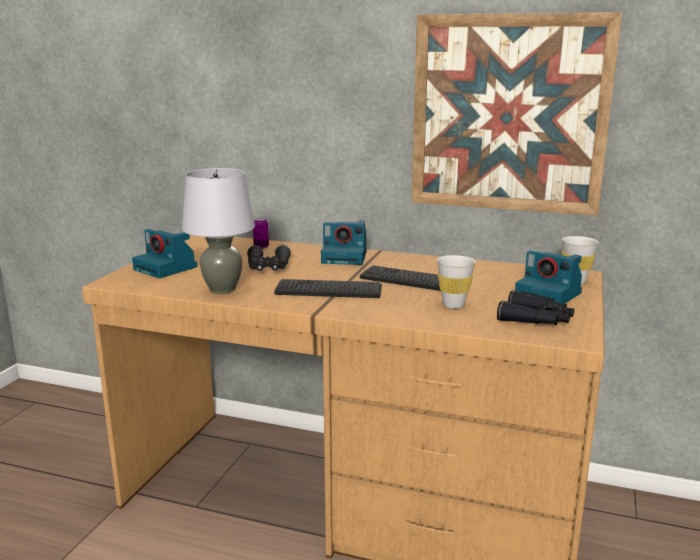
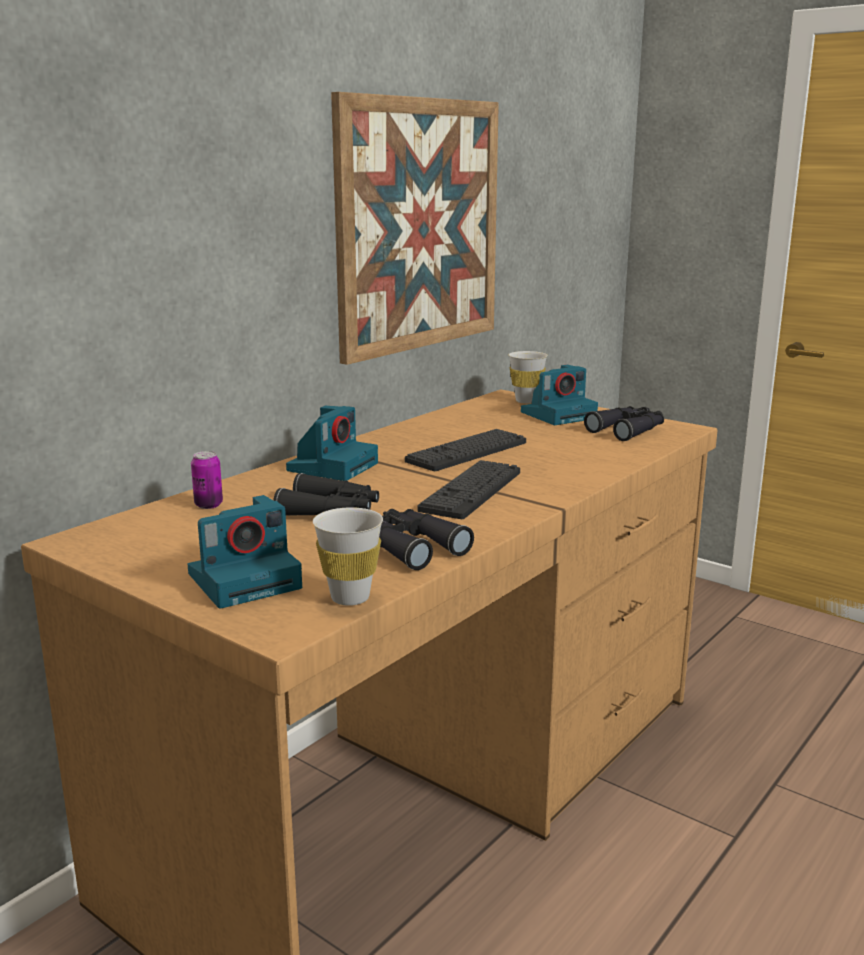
camera: 70 degrees left, 0 degrees up
(222, 289) = (410, 547): grey table lamp -> black binoculars
(453, 305) = (567, 449): white cup -> white cup (350, 598)

